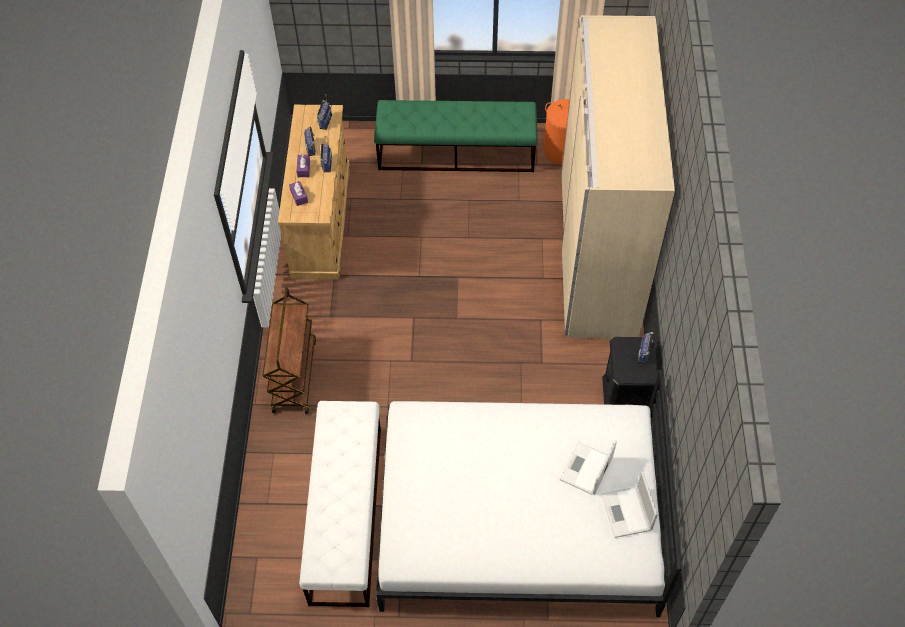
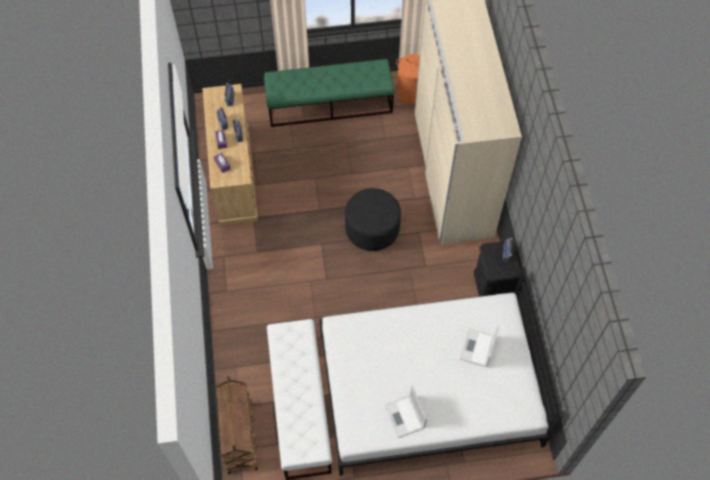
camera: 10 degrees left, 5 degrees up
(294, 375) = (238, 303): brown cart -> brown cart (239, 436)
(481, 308) = (372, 229): none -> black ottoman
(627, 513) = (513, 377): laptop -> laptop (405, 417)

